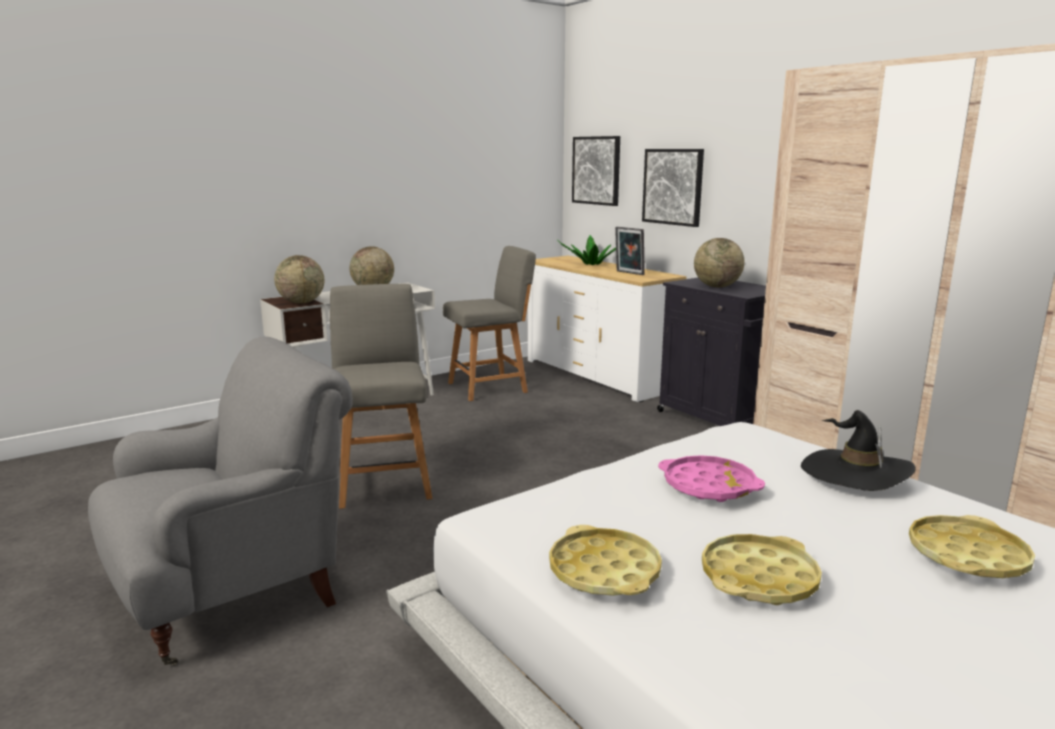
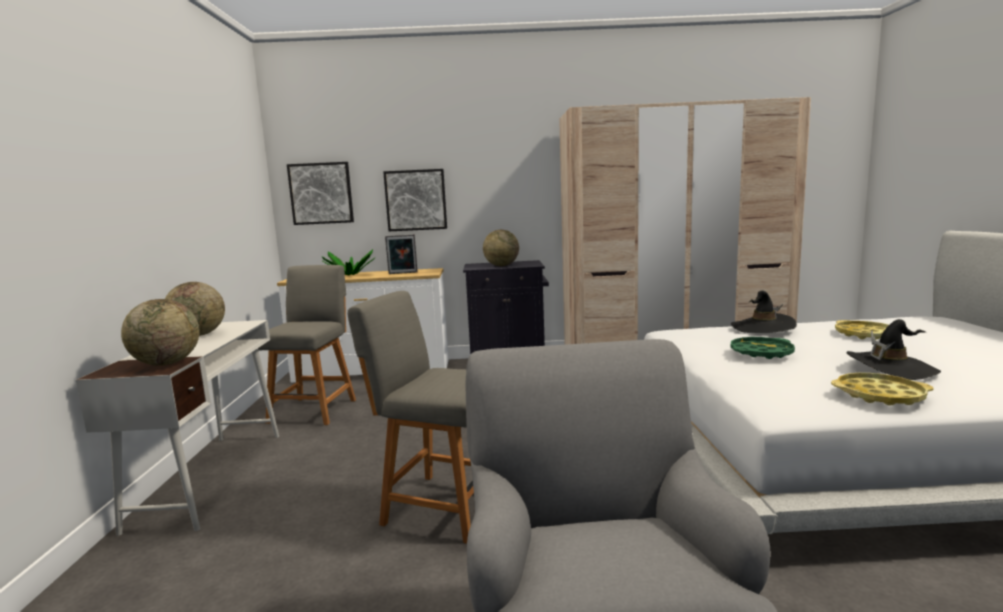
camera: 55 degrees left, 5 degrees down
(709, 486) = (761, 352): pink tray -> green tray
(759, 578) = (891, 368): yellow tray -> black hat

